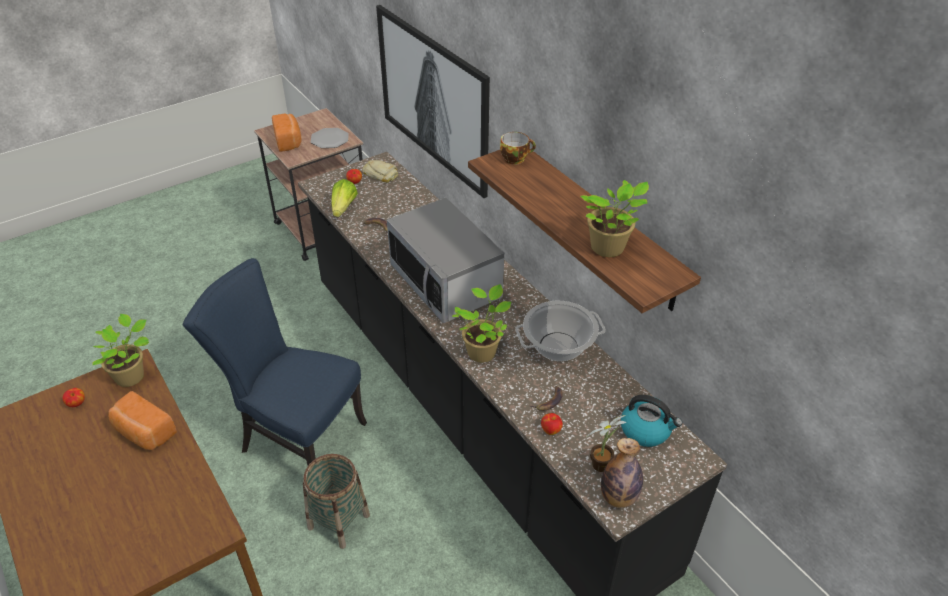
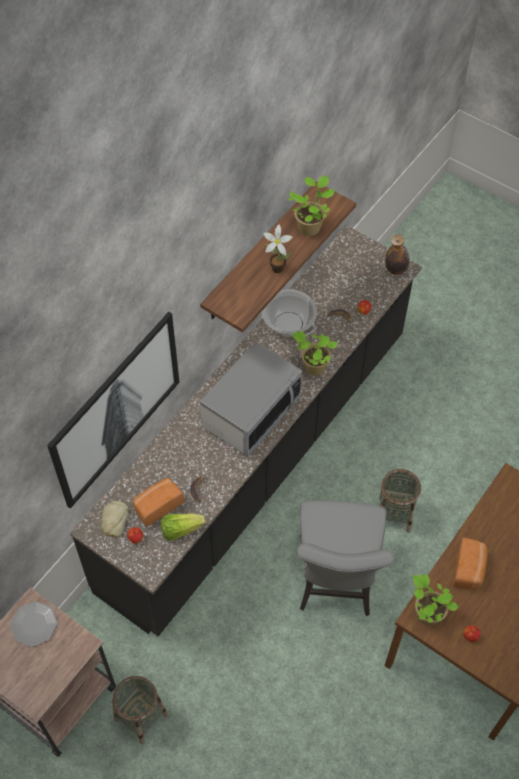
camera: 110 degrees left, 15 degrees up
(269, 270) = (141, 717): none -> basket
(289, 141) = (49, 667): bread -> bread (157, 505)
(296, 436) = (336, 580): blue chair -> grey chair
(515, 158) = (226, 300): cup -> none
(603, 464) = (376, 280): potted plant -> potted plant (276, 267)
(646, 430) = (340, 264): kettle -> none

